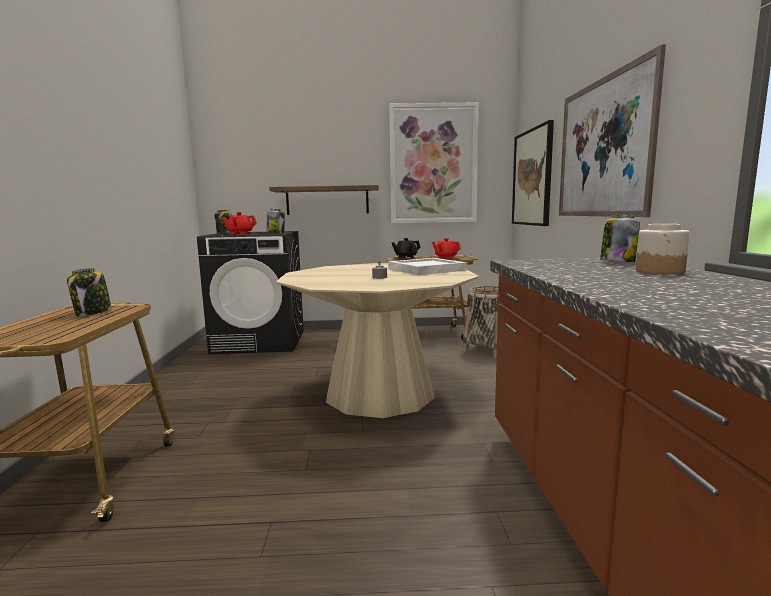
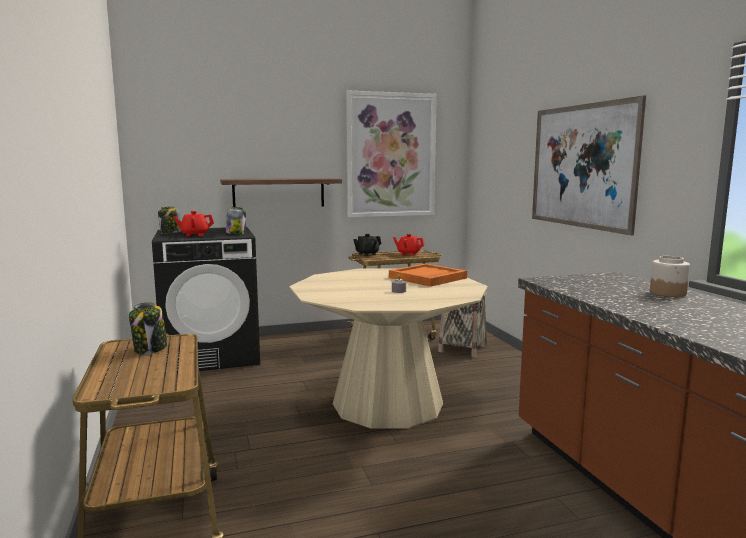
camera: 15 degrees left, 0 degrees up
(426, 269) = (427, 278): white tray -> orange tray
(532, 177) = (495, 175): picture -> none
(617, 262) = (623, 279): jar -> none

